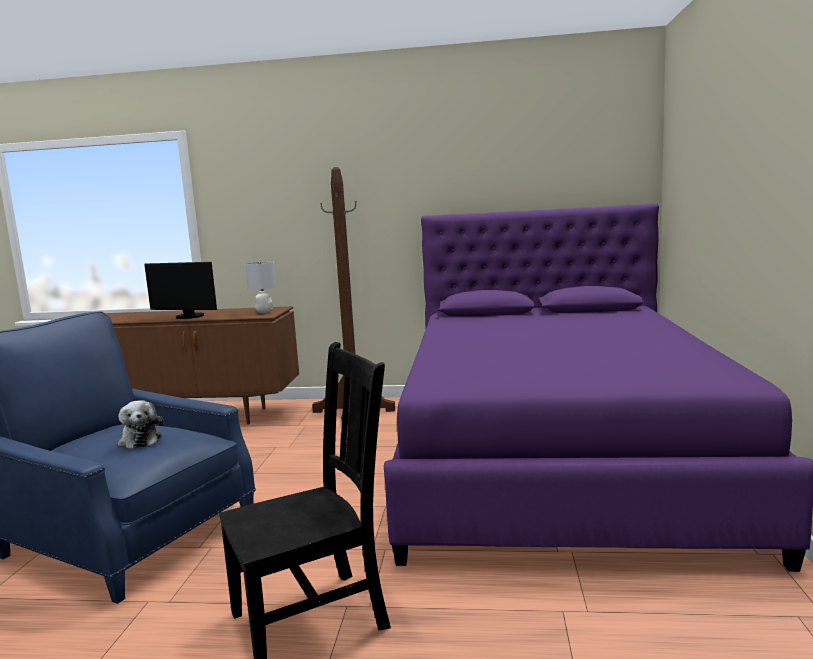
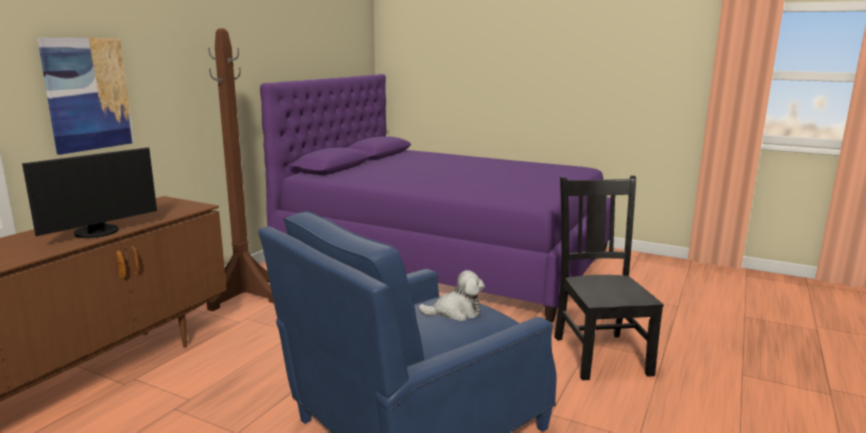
camera: 70 degrees left, 5 degrees up
(258, 224) = (88, 94): none -> picture
(264, 312) = (175, 205): grey table lamp -> none

